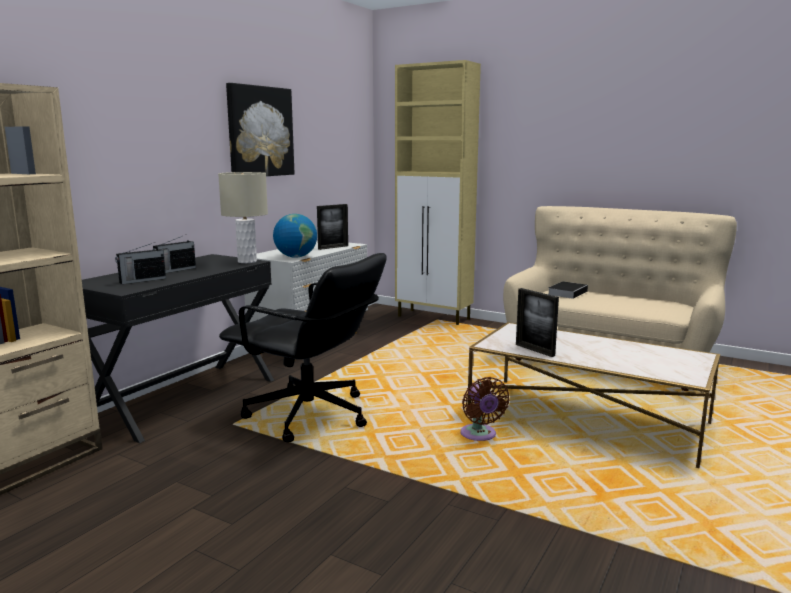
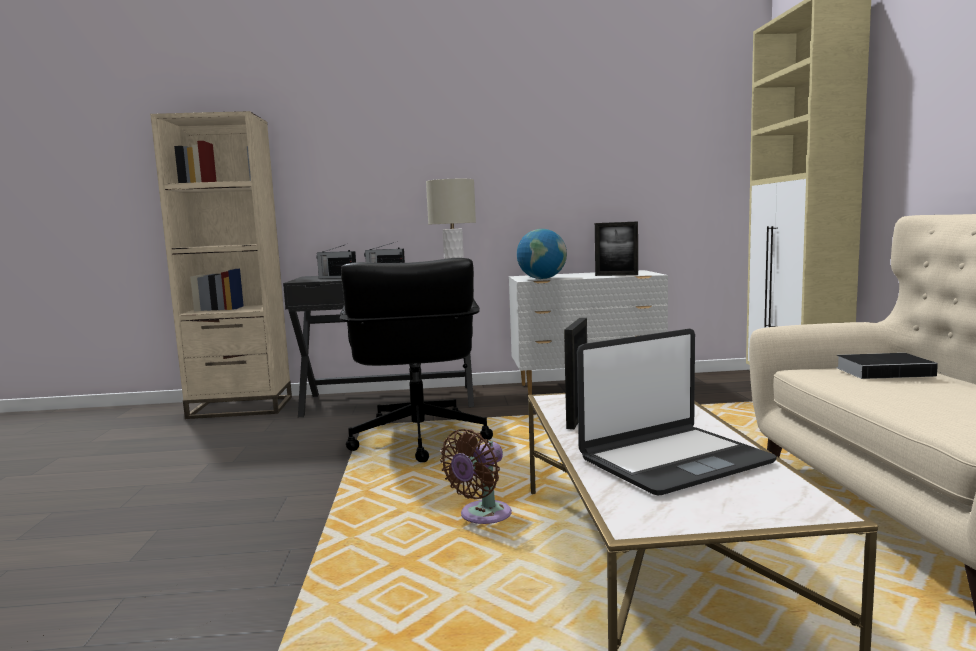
camera: 55 degrees right, 5 degrees down
(260, 132) = (544, 141): picture -> none
(626, 355) = (673, 460): none -> laptop

